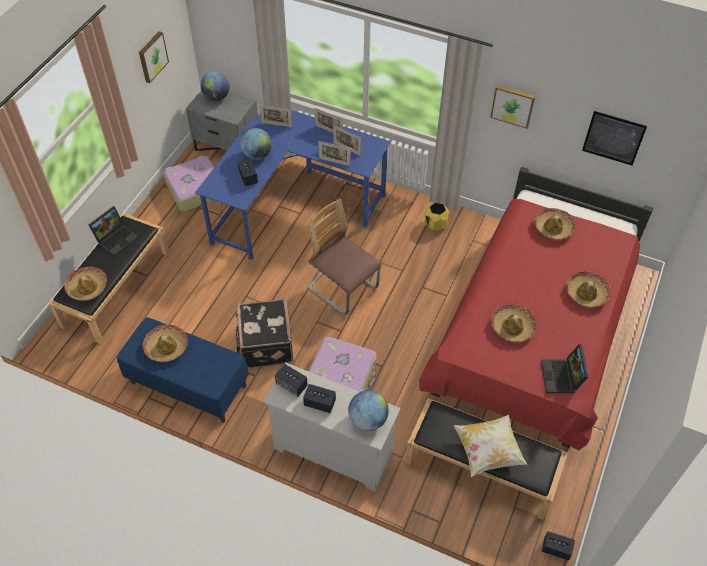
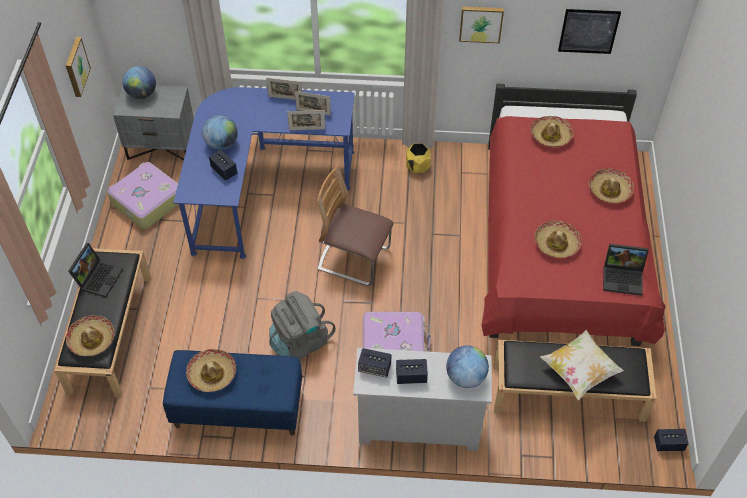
camera: 20 degrees left, 0 degrees up
(265, 344) = (300, 341): black suitcase -> grey backpack
(276, 124) = (227, 106): picture frame -> none
(562, 377) = (623, 277): laptop -> laptop turned 60 degrees counterclockwise

